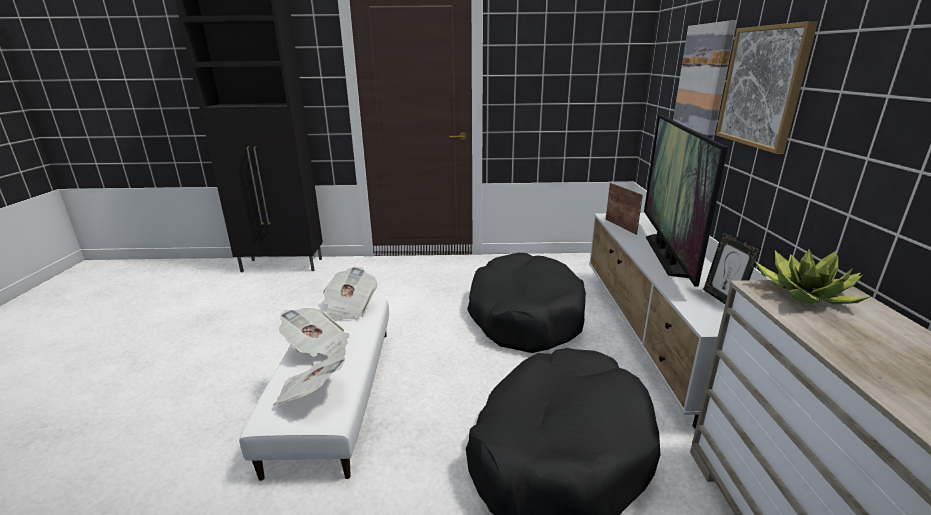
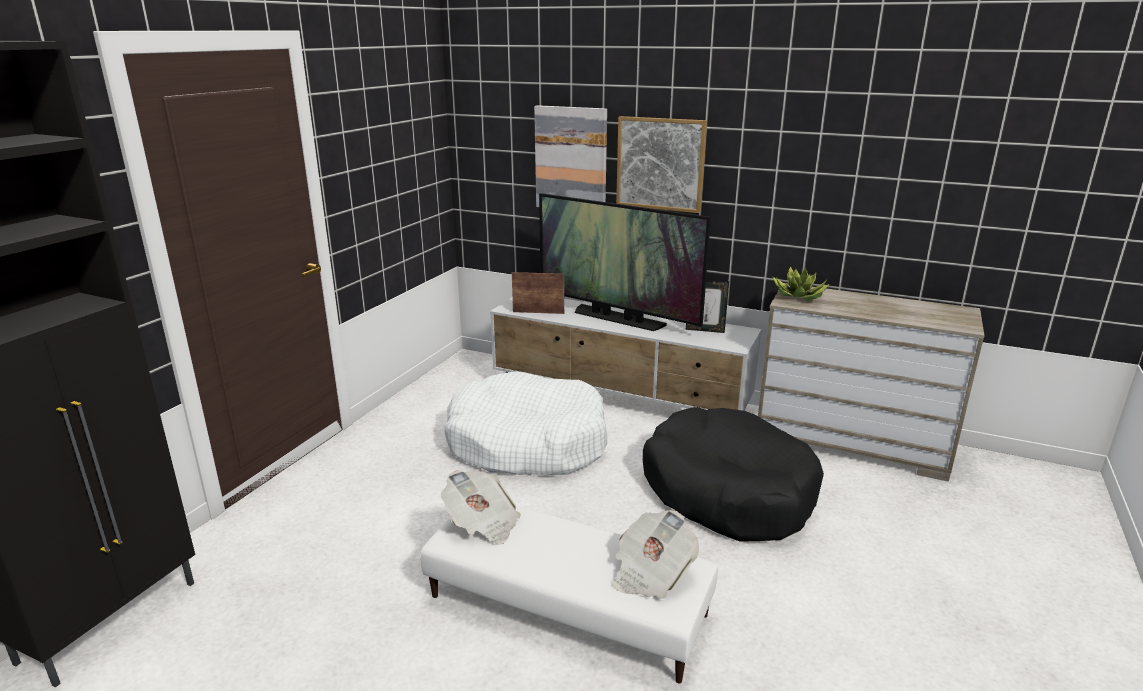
camera: 65 degrees left, 0 degrees up
(318, 348) = (563, 559): newspaper -> none
(524, 316) = (527, 443): black dog bed -> white dog bed

